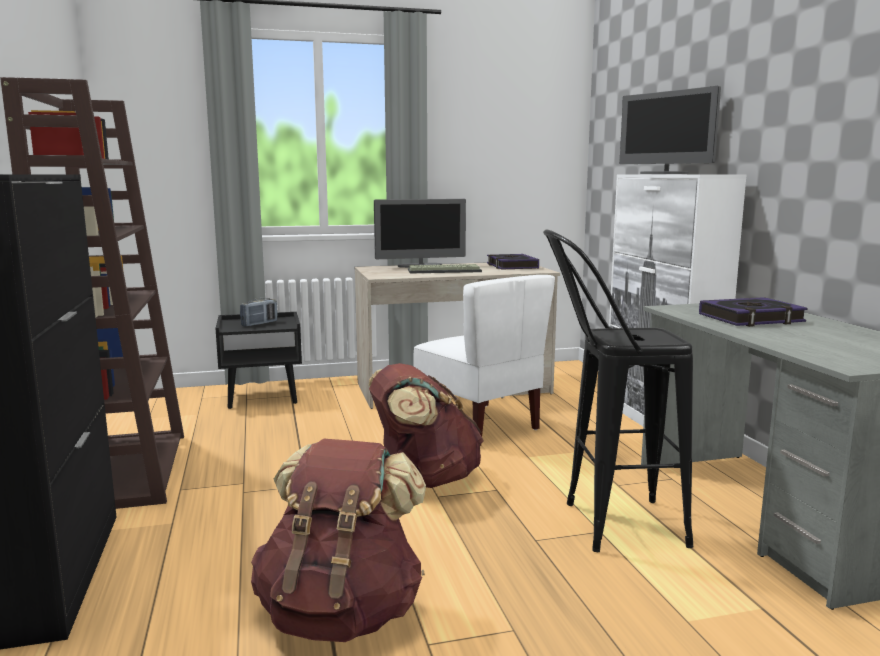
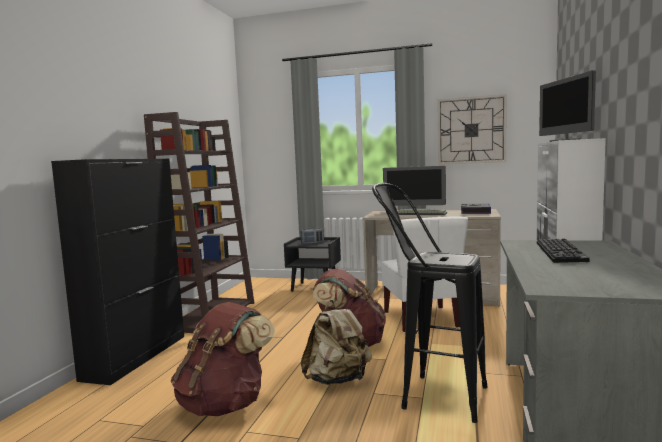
camera: 30 degrees right, 5 degrees down
(467, 533) = (337, 380): none -> beige backpack
(487, 148) = (471, 130): none -> wall clock
(751, 319) = (562, 252): book -> keyboard

